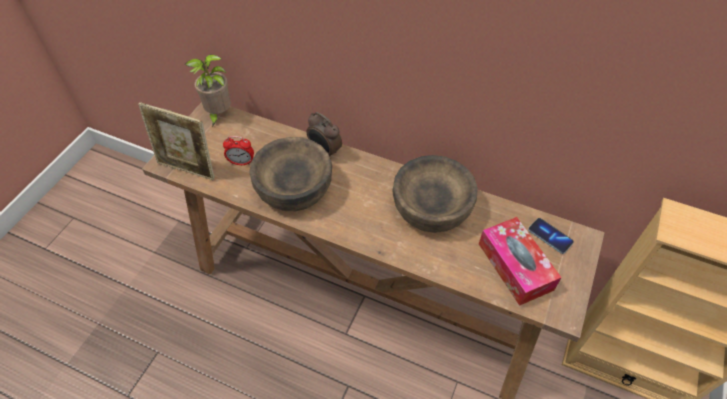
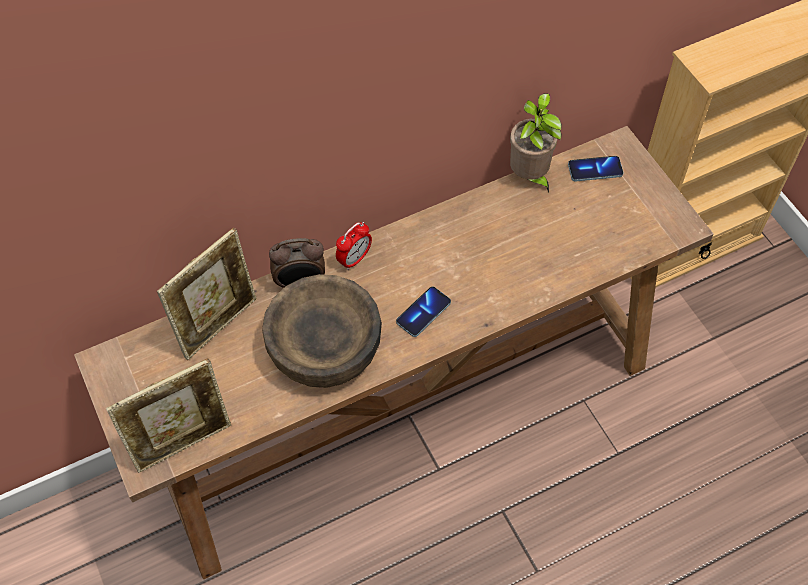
camera: 50 degrees left, 5 degrees up
(218, 114) = (122, 356): potted plant -> potted plant (530, 177)
(241, 162) = (232, 378): alarm clock -> alarm clock (354, 259)
(268, 137) = (219, 325): none -> picture frame
(358, 216) = (423, 312): none -> phone
(431, 208) = (473, 239): brown bowl -> none
(515, 266) = (603, 223): tissue box -> none

